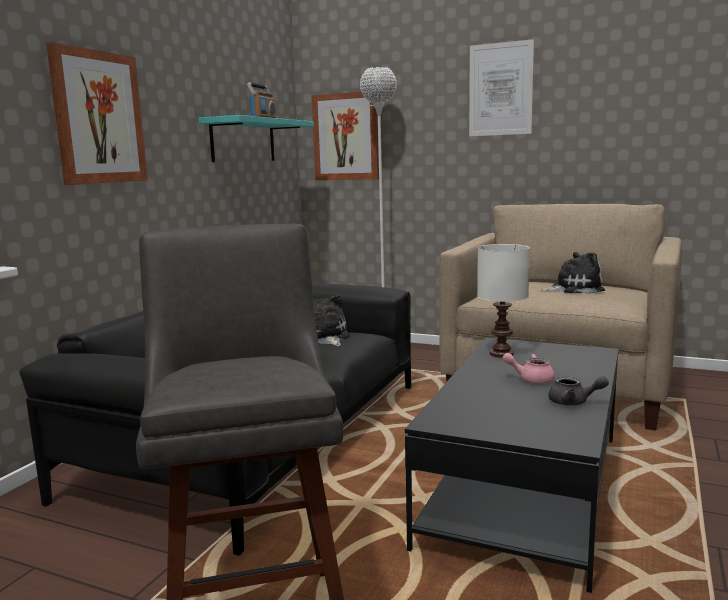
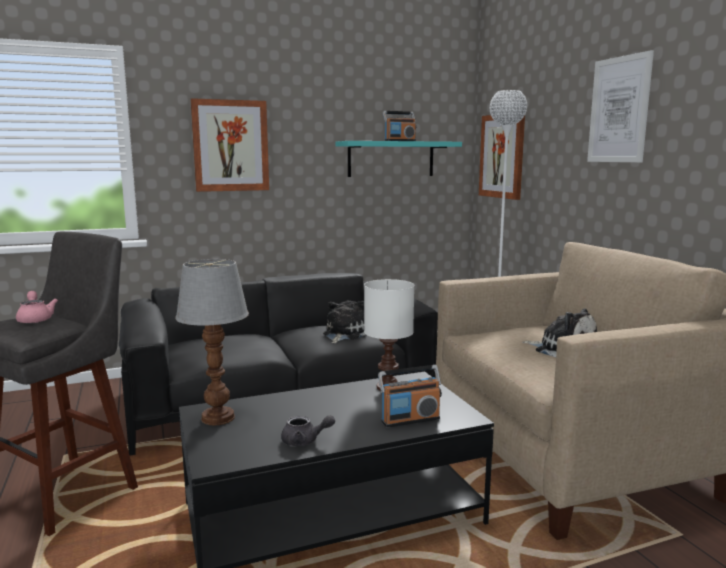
camera: 45 degrees right, 0 degrees up
(468, 418) = (219, 417): none -> table lamp
(531, 379) = (339, 413): pink teapot -> pink teapot (35, 319)
(573, 402) = (305, 441): grey teapot -> grey teapot turned 60 degrees counterclockwise
(579, 365) = (410, 420): none -> radio

